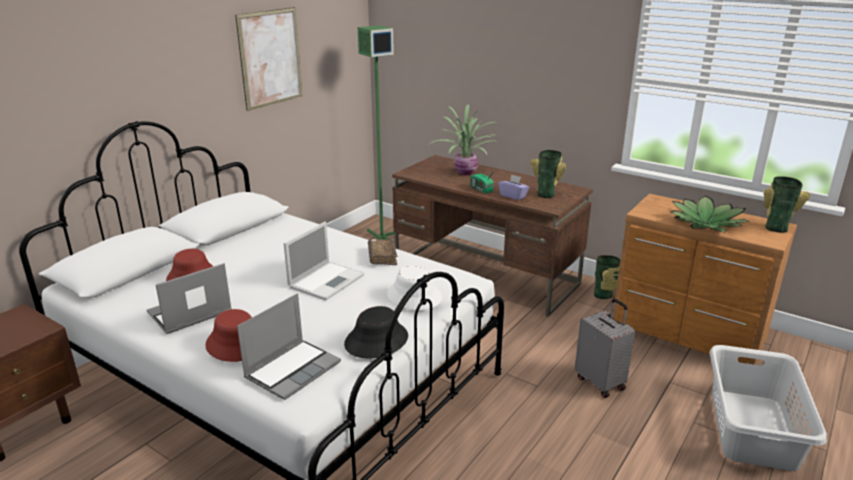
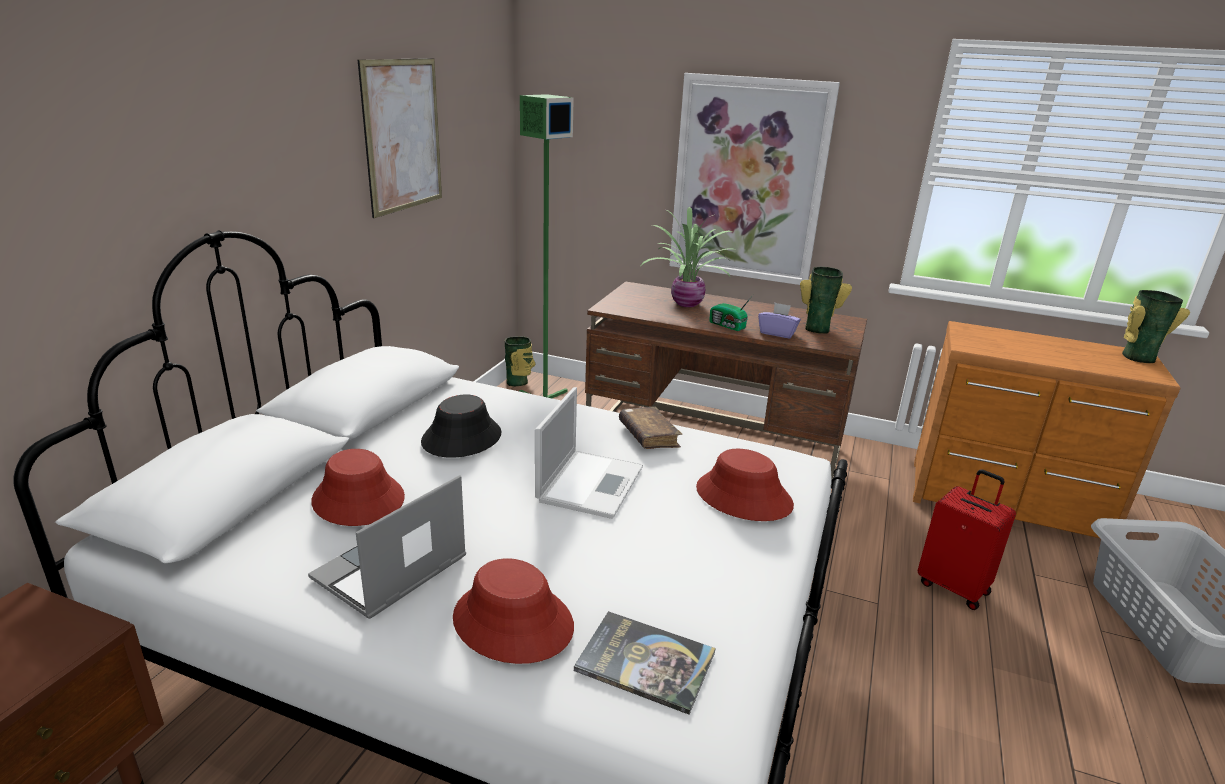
camera: 15 degrees left, 0 degrees up
(293, 369) = (645, 662): laptop -> book
(376, 340) = (743, 583): black hat -> black hat (461, 438)
(414, 296) = (743, 497): white hat -> red hat
(516, 85) = (748, 181): none -> picture
(601, 382) = (953, 587): grey suitcase -> red suitcase
(604, 295) = (877, 459): vase -> vase (518, 382)
(706, 223) = (1057, 356): potted plant -> none

